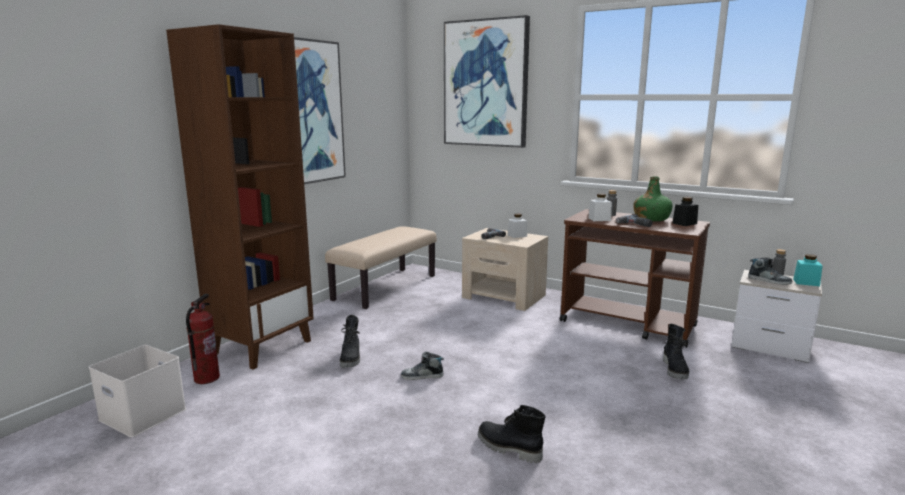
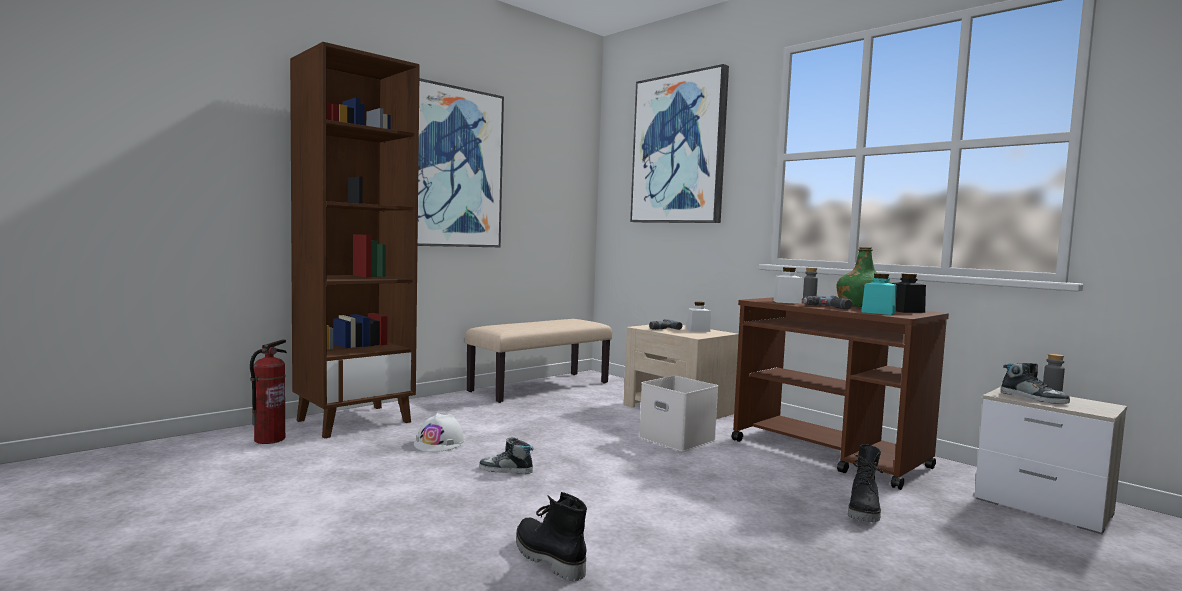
camera: 15 degrees right, 10 degrees down
(145, 414) = (177, 460): white storage box -> white storage box (679, 439)
(351, 358) = (439, 443): black boot -> white hard hat
(806, 282) = (1097, 405): turquoise jar -> turquoise jar (878, 312)

